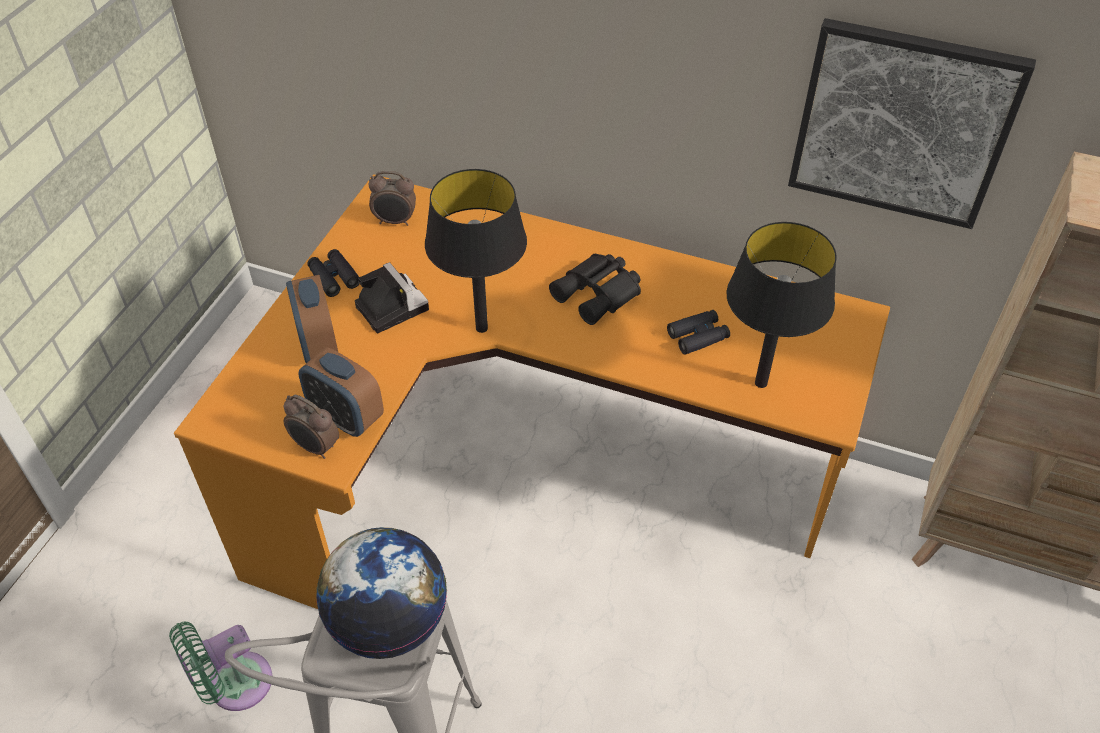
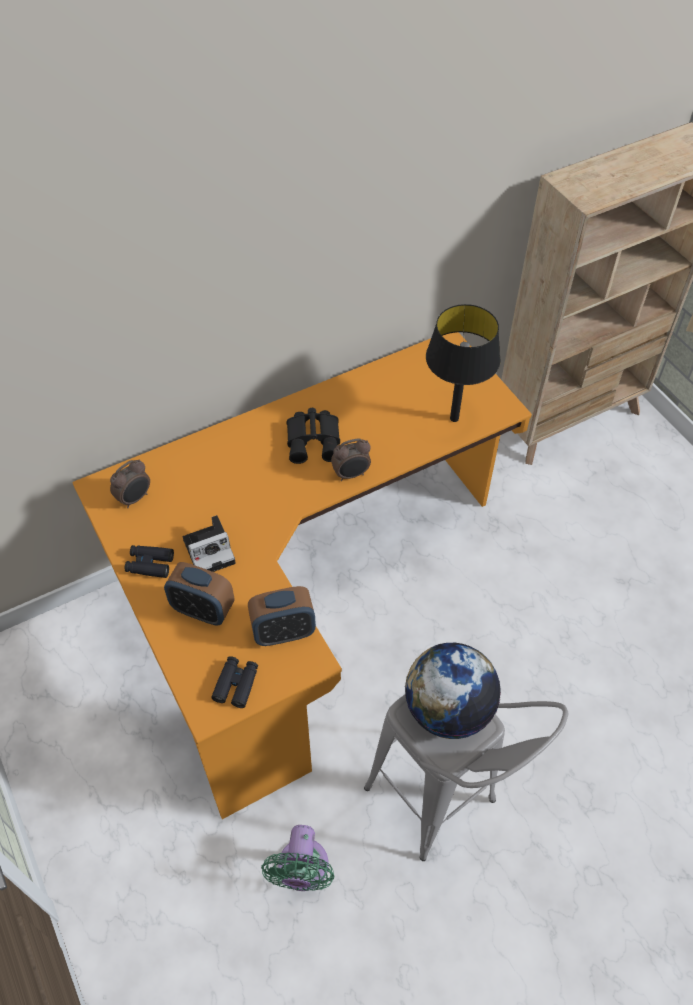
camera: 50 degrees left, 5 degrees up
(315, 448) = (292, 664): alarm clock -> alarm clock (351, 475)
(390, 306) = (211, 550): camera -> camera turned 150 degrees clockwise
(481, 328) = (281, 515): black table lamp -> none
(698, 336) = (394, 420): black binoculars -> black binoculars (236, 684)
(902, 124) = (440, 214): picture -> none

